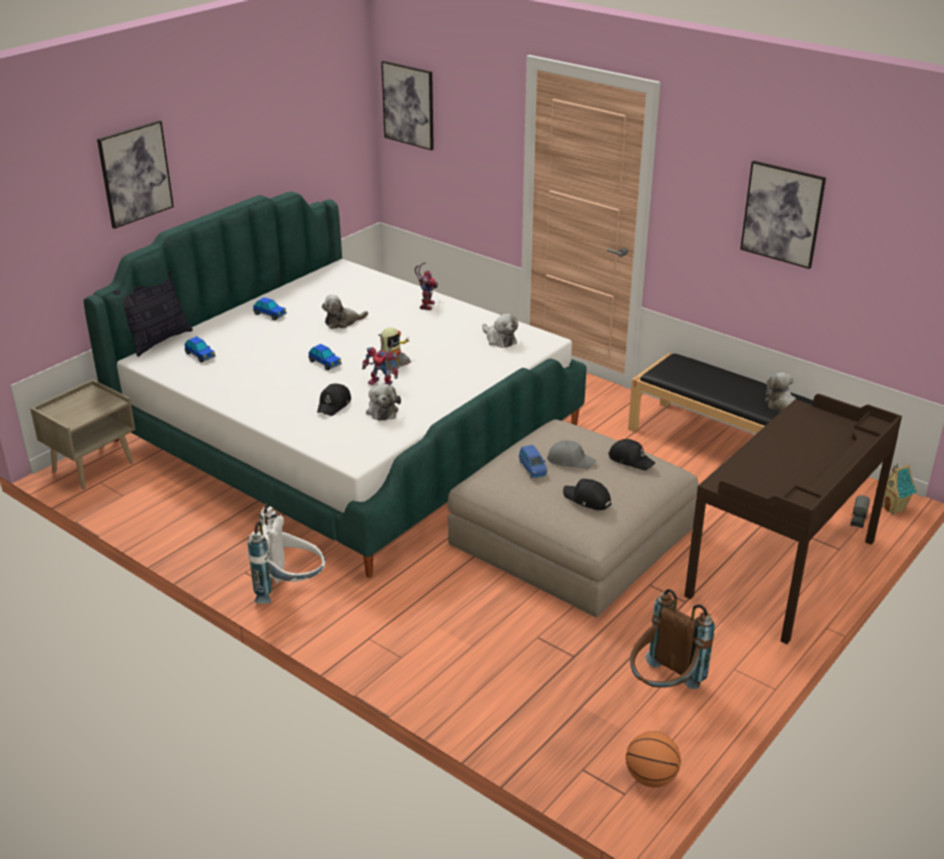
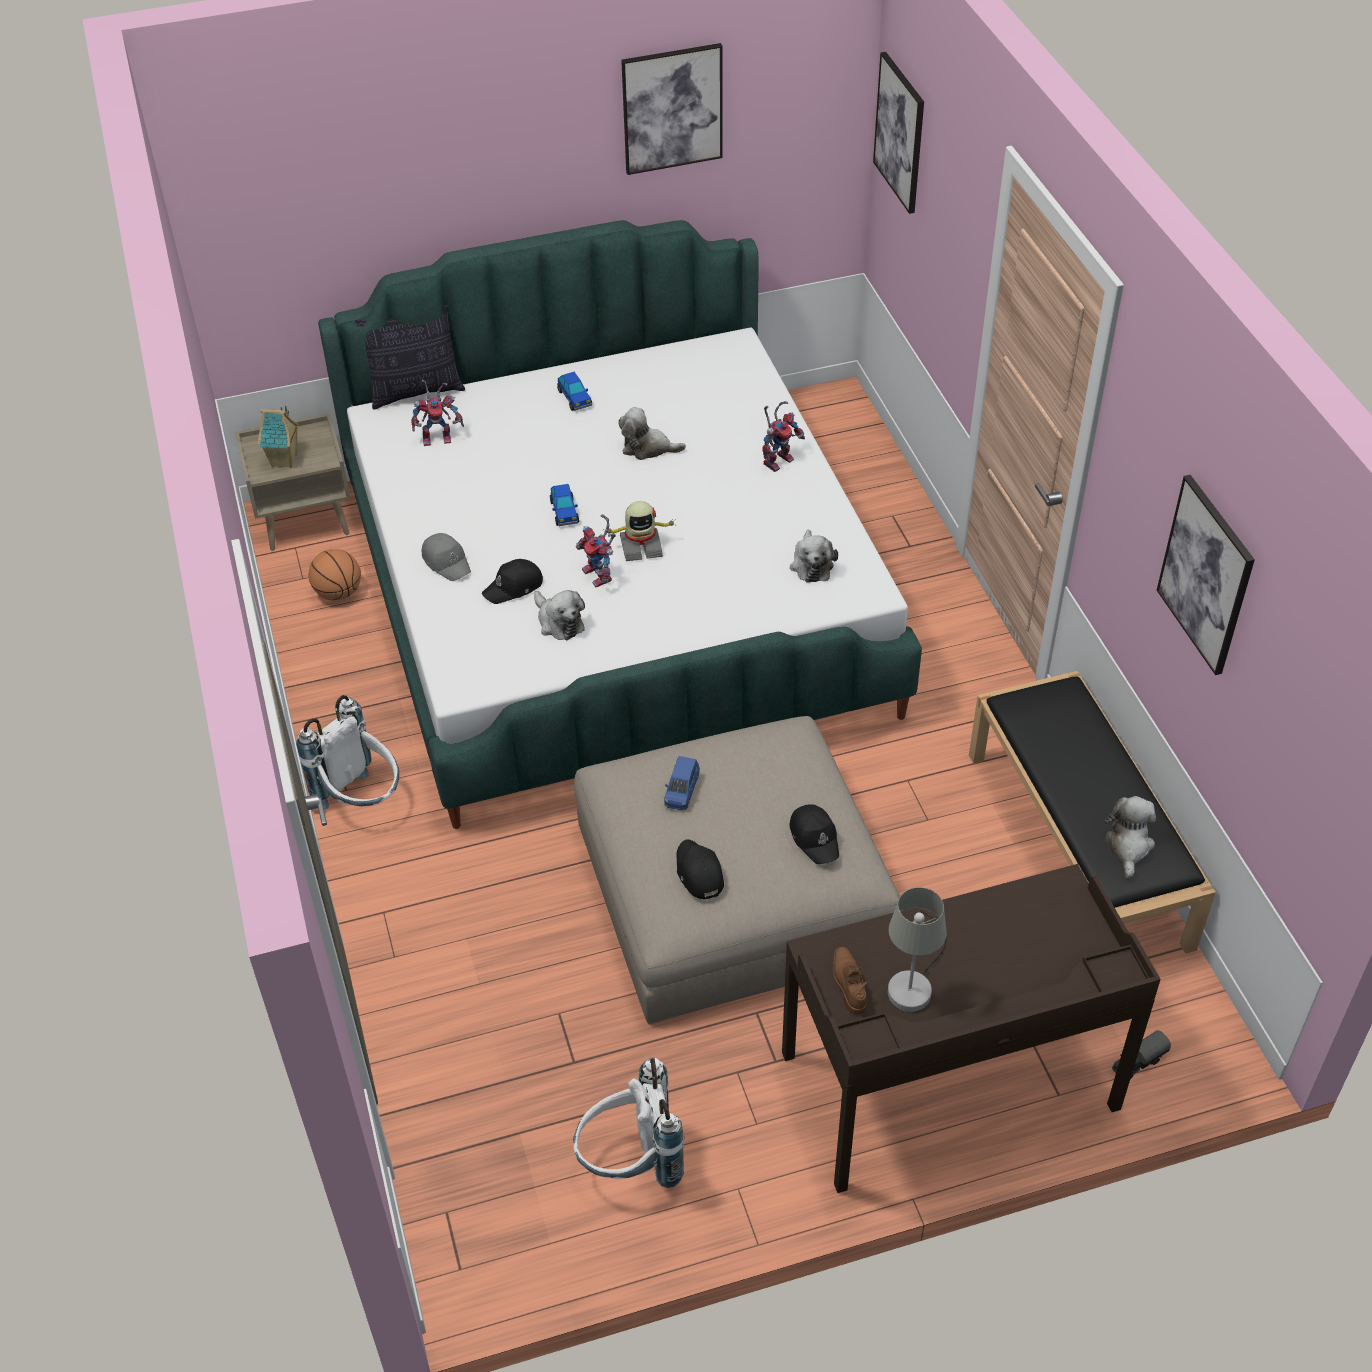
camera: 35 degrees right, 15 degrees up
(135, 173) = (418, 172): picture -> picture (672, 108)
(200, 355) = (439, 437): toy car -> toy robot
(382, 410) = (558, 622): plush toy -> plush toy turned 60 degrees counterclockwise
(570, 460) = (739, 801): grey cap -> grey cap (446, 561)
(651, 777) = (505, 1267): basketball -> basketball (338, 593)
(663, 687) = (631, 1163): brown backpack -> white backpack
(752, 489) = (848, 983): none -> brown shoe
(783, 475) = (914, 982): none -> grey table lamp
(893, 508) = (1209, 1073): toy house -> toy house (285, 461)

